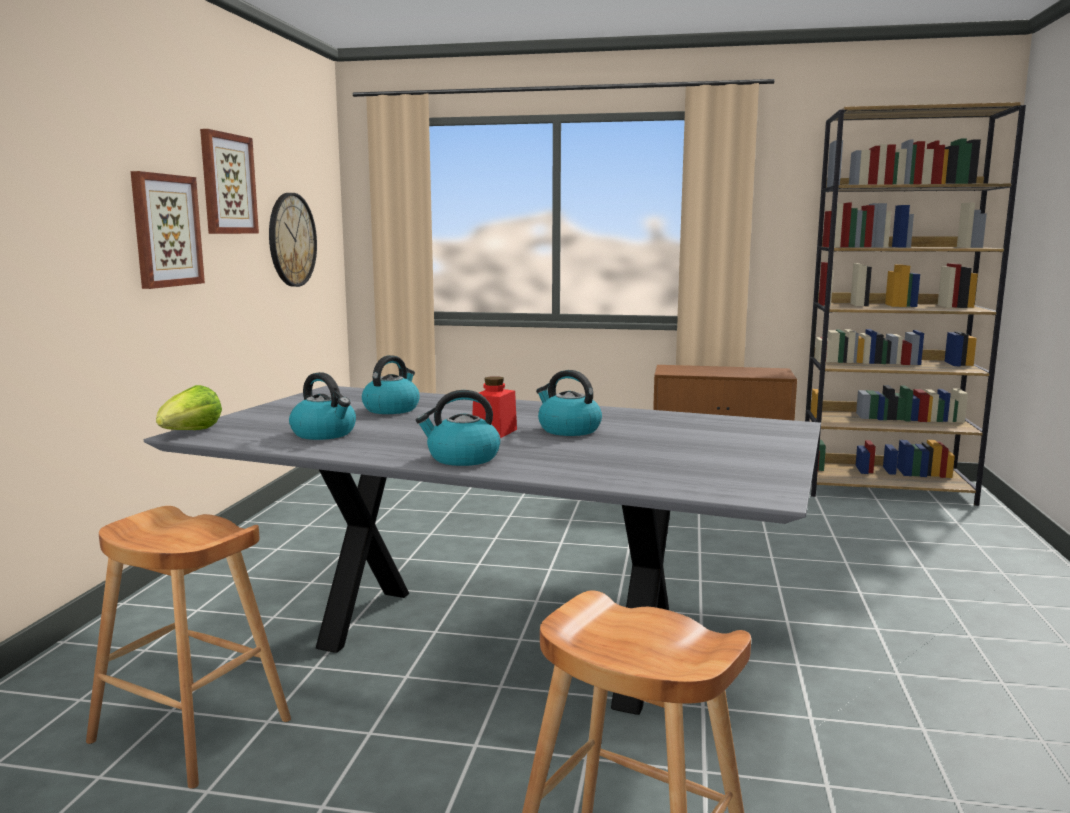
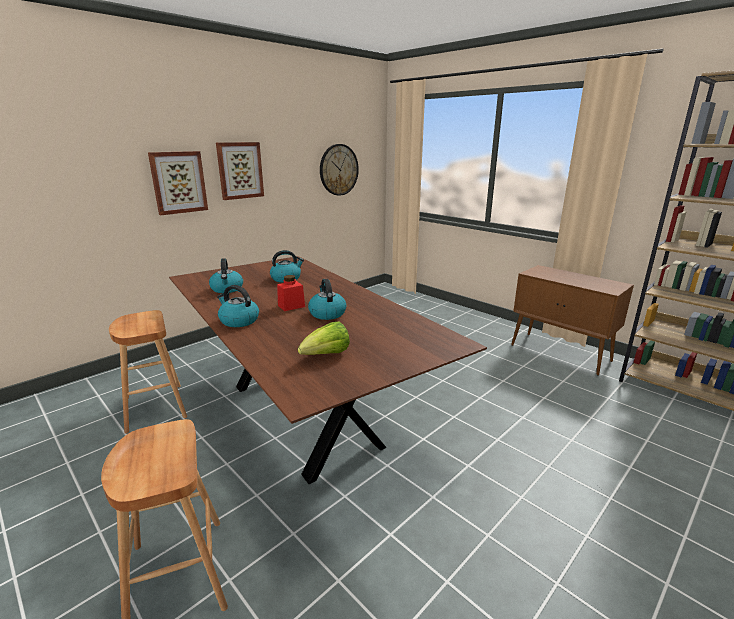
camera: 35 degrees right, 10 degrees up
(190, 433) = (187, 277): lettuce -> lettuce (326, 355)
(227, 184) = (287, 143): picture -> picture (178, 182)
(498, 644) = (303, 414): grey dining table -> brown dining table

